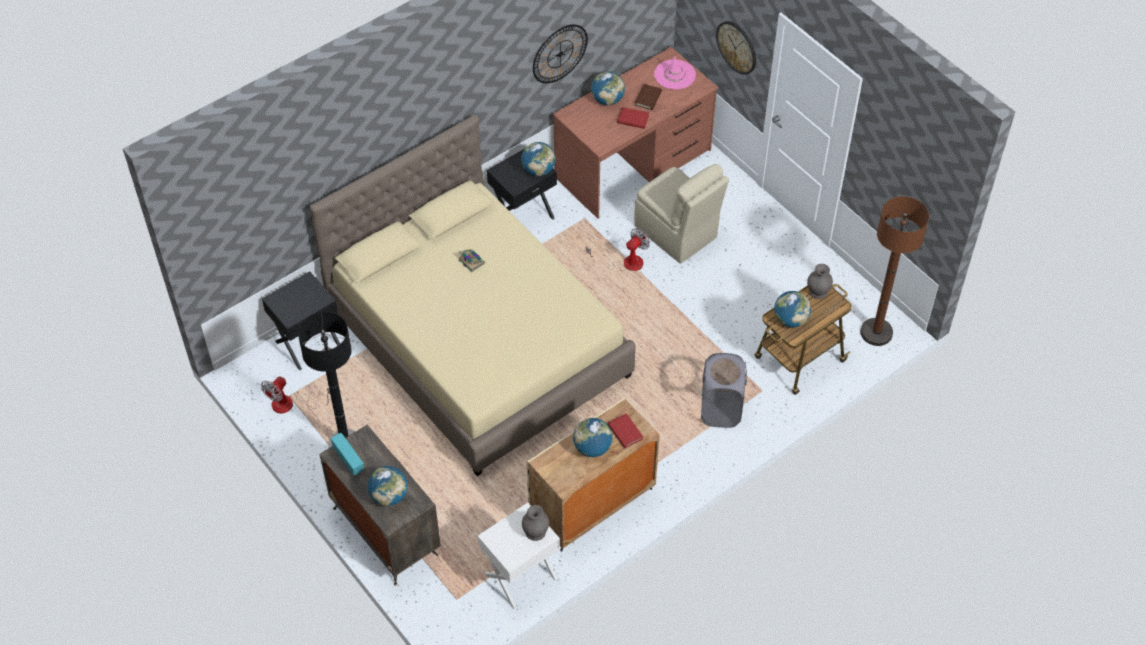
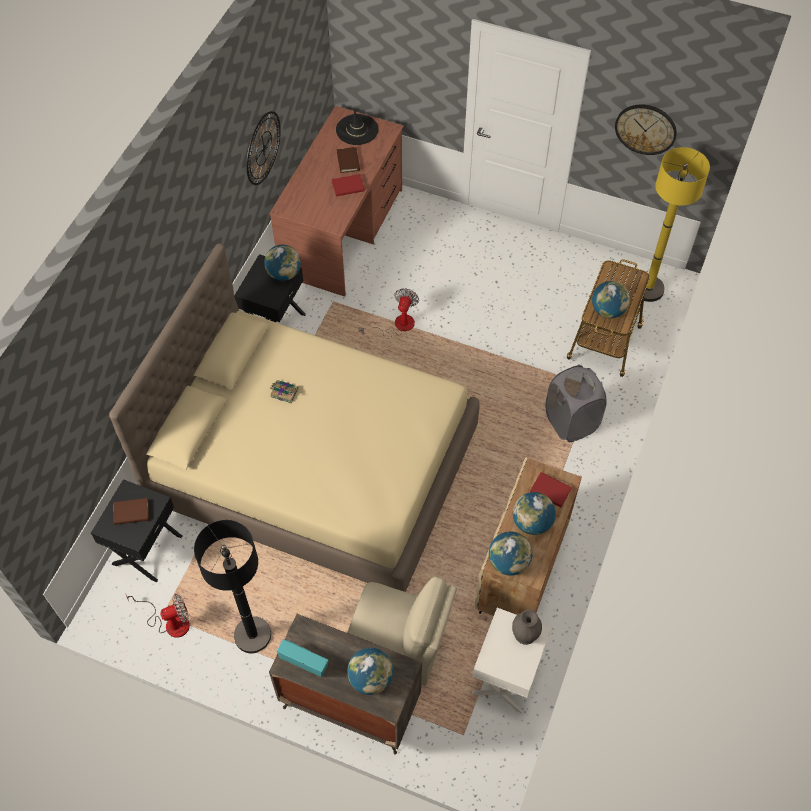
camera: 30 degrees left, 5 degrees up
(290, 404) = (170, 622): fan -> fan turned 120 degrees counterclockwise
(300, 298) = (131, 512): none -> brown book
(607, 100) = (312, 178): globe -> globe (508, 562)
(674, 75) = (357, 130): pink hat -> black hat
(677, 233) = (423, 278): beige chair -> beige chair (399, 646)
(737, 47) = (418, 76): wall clock -> wall clock (645, 129)
(818, 291) = (612, 273): grey vase -> none
(876, 333) = (648, 289): brown floor lamp -> yellow floor lamp

